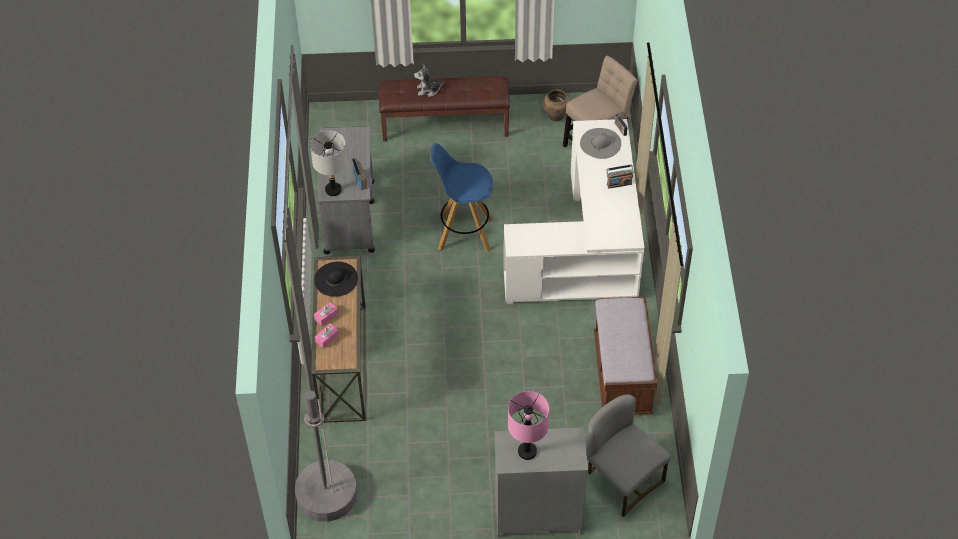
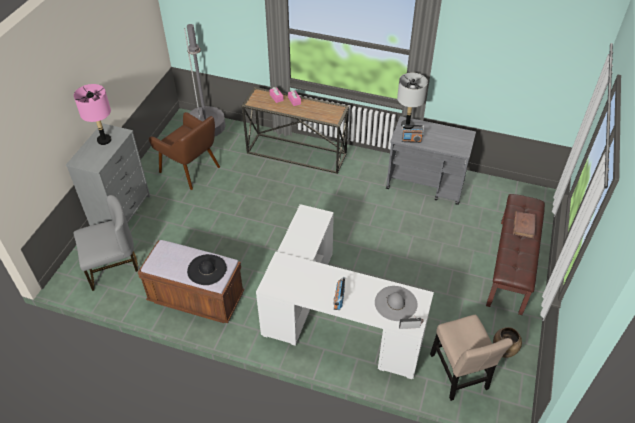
camera: 110 degrees right, 5 degrees down
(336, 279) = (323, 111): black hat -> black hat (207, 269)
(425, 473) = (191, 169): none -> brown armchair
(428, 90) = (523, 225): plush toy -> brown book
(464, 233) = (383, 243): blue stool -> none

